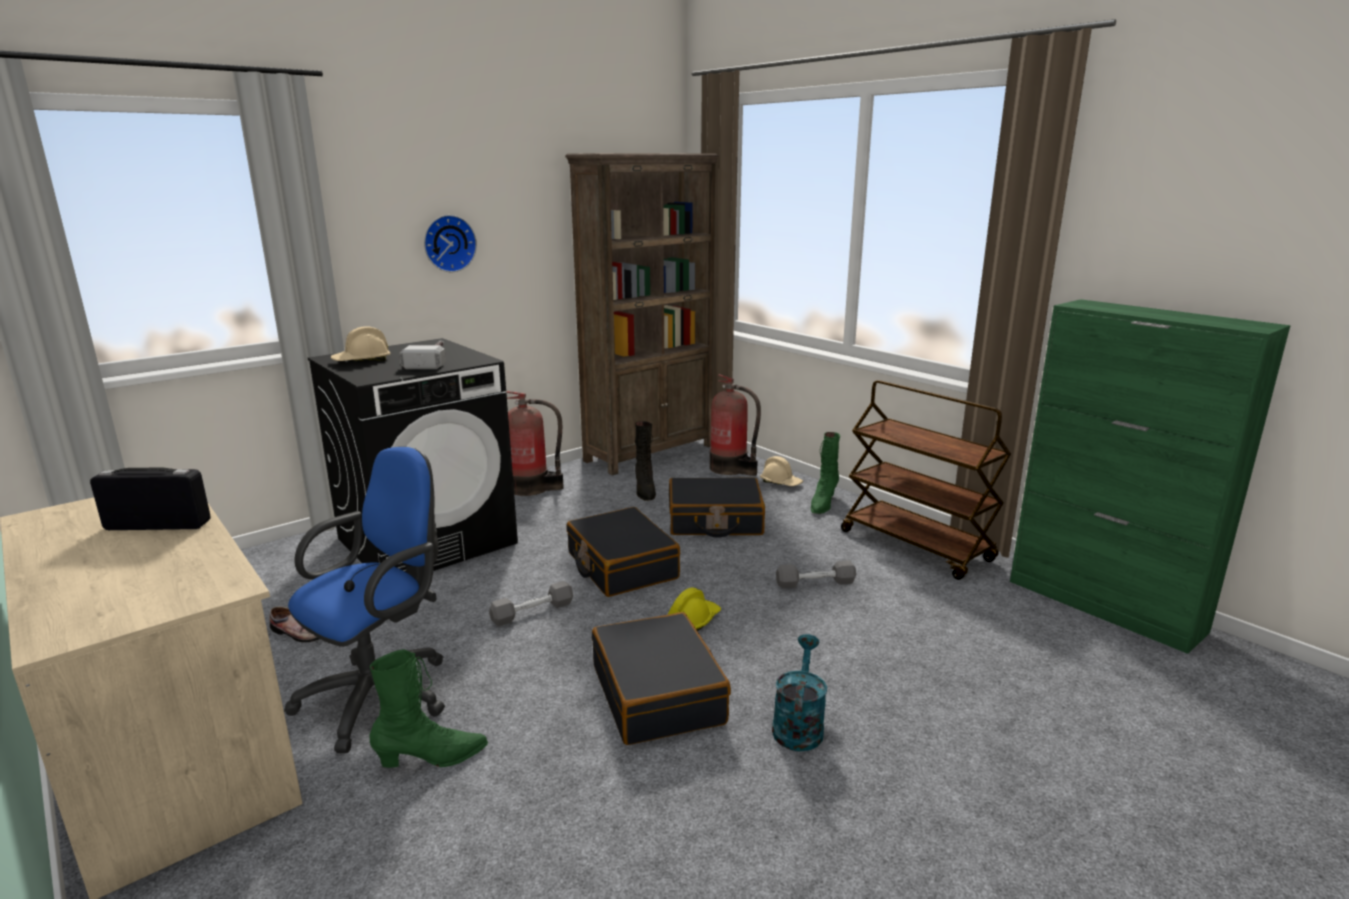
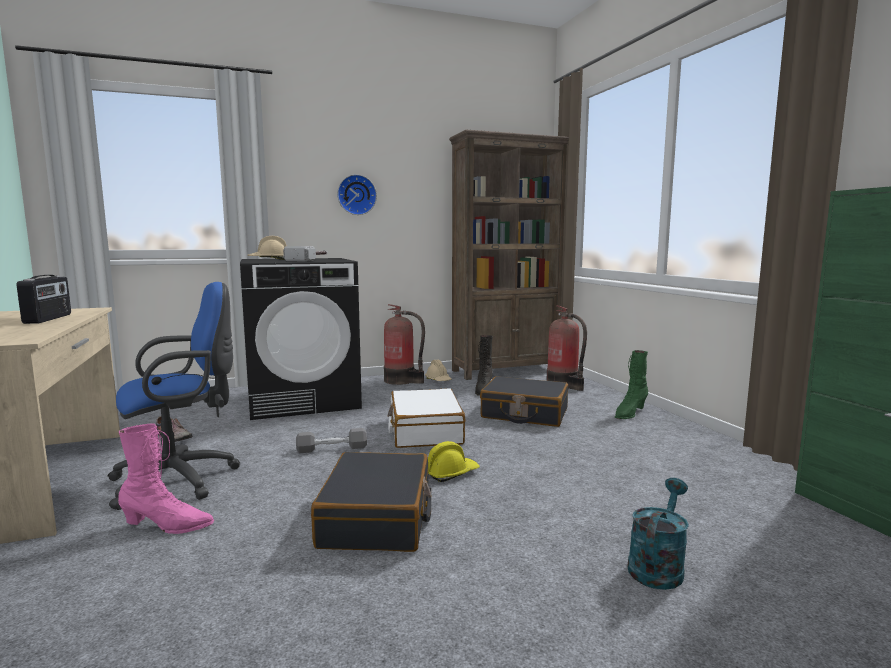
camera: 20 degrees right, 10 degrees down
(158, 525) = (49, 319): radio -> radio turned 60 degrees clockwise
(432, 758) = (167, 526): green boot -> pink boot
(621, 566) = (425, 431): black suitcase -> white suitcase
(781, 482) = (601, 397): beige hard hat -> beige hard hat (438, 380)
(798, 725) = (484, 567): turquoise watering can -> turquoise watering can (657, 566)
(815, 583) = (583, 464): grey dumbbell -> none
(917, 546) = (704, 452): brown cart -> none

